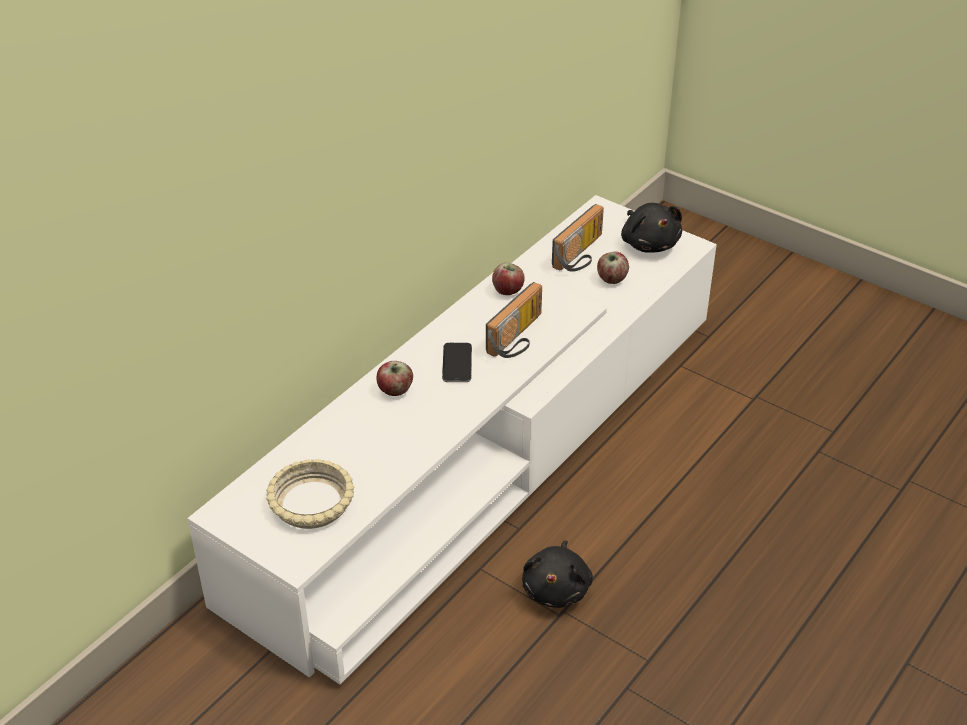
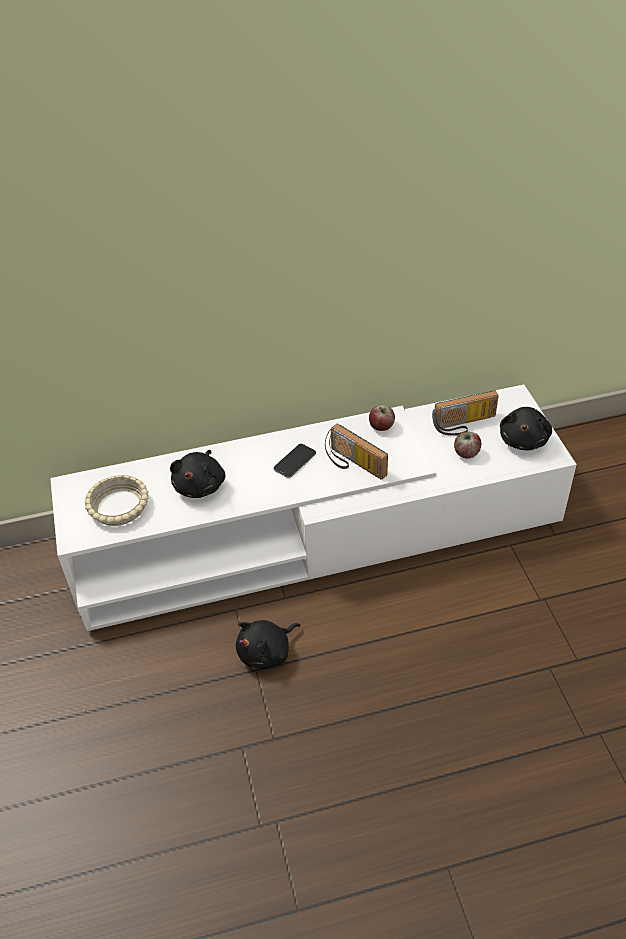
camera: 40 degrees right, 5 degrees up
(381, 435) = (201, 485): none -> black plush toy
(395, 390) = (239, 460): apple -> none
(519, 338) = (352, 464): radio -> radio turned 60 degrees clockwise

